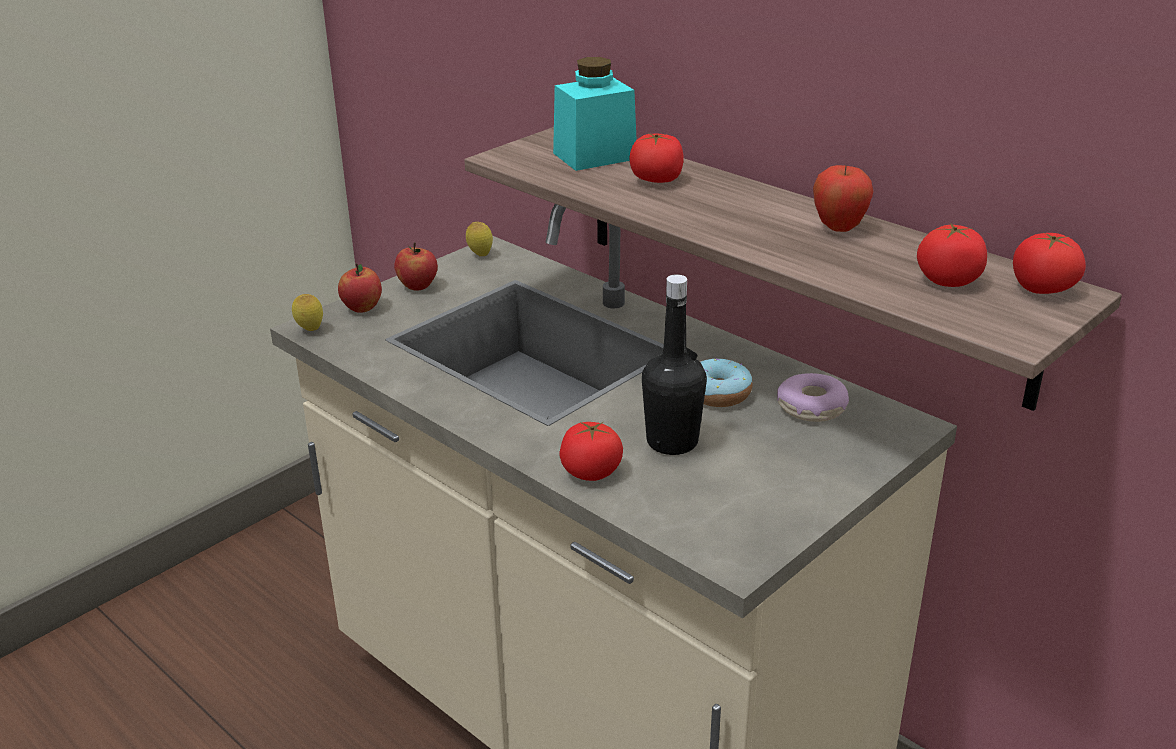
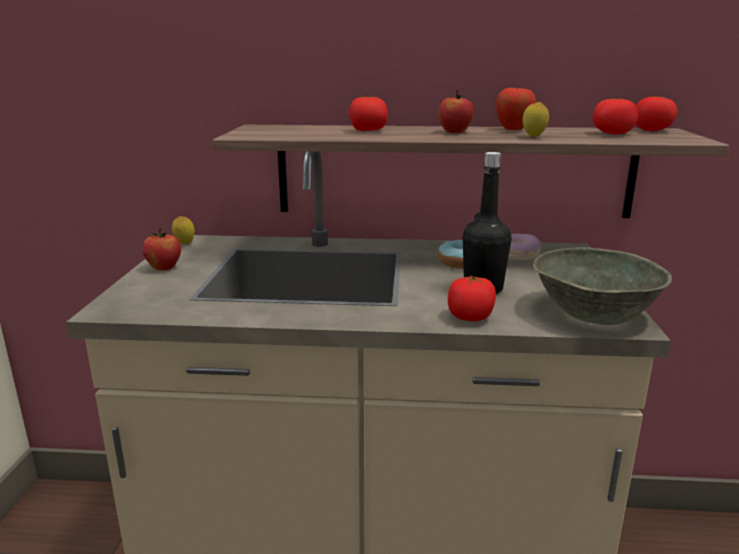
camera: 40 degrees left, 10 degrees down
(310, 330) = (110, 312): lemon -> lemon (533, 137)
(362, 308) = (137, 289): apple -> apple (454, 132)
(595, 156) = (303, 129): turquoise jar -> none
(729, 528) = (593, 313): none -> grey bowl

